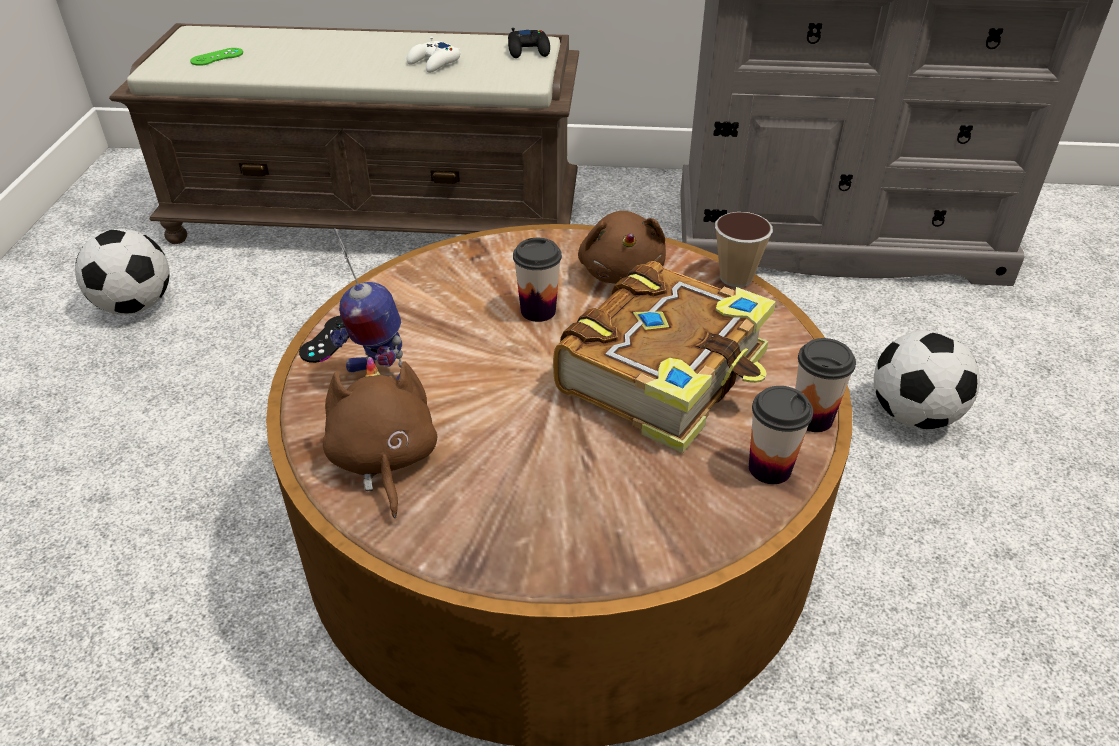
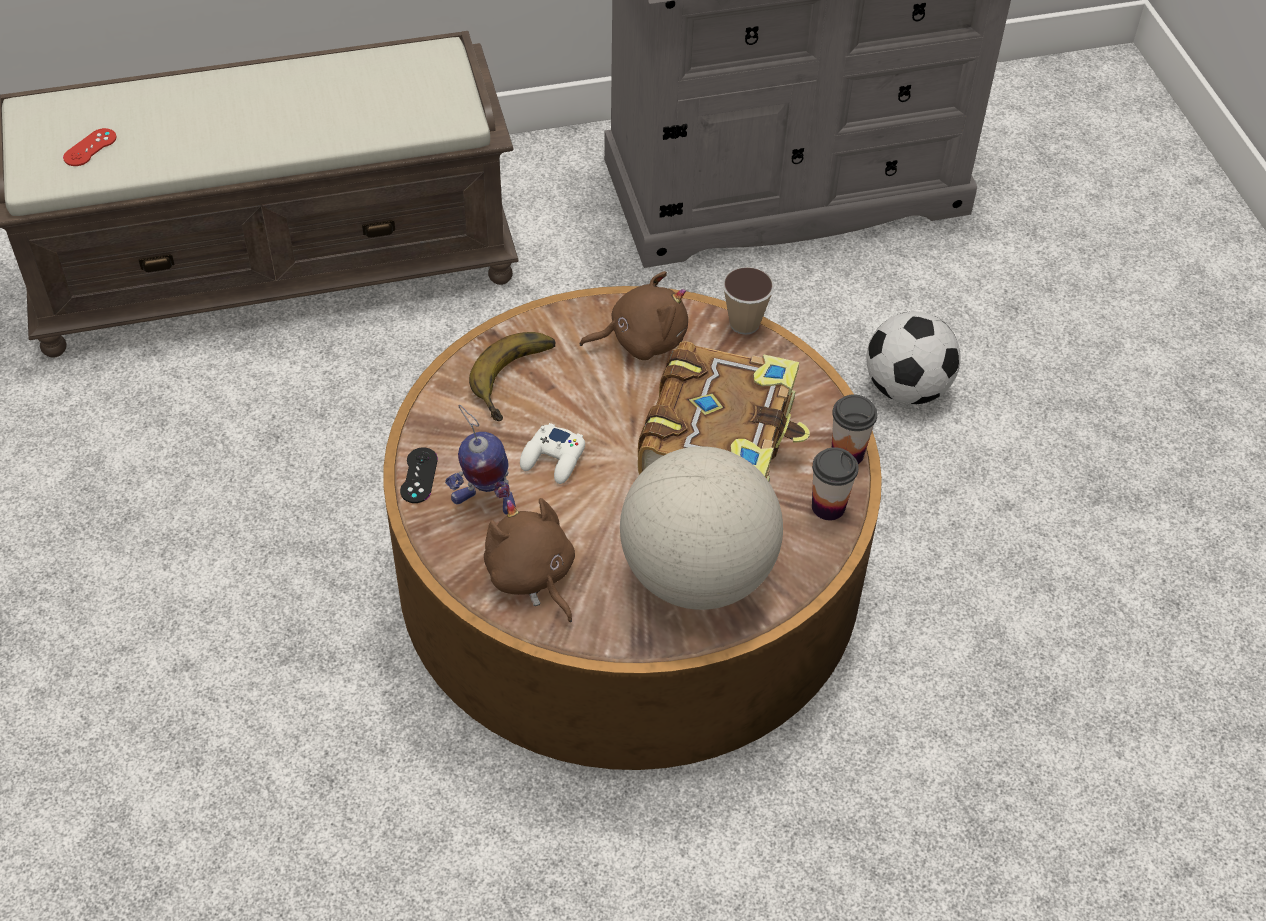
camera: 20 degrees left, 10 degrees up
(135, 306) = (67, 449): football -> none
(217, 57) = (90, 147): green game controller -> red game controller
(434, 63) = (344, 109): white game controller -> white game controller (553, 459)
(480, 281) = (520, 380): none -> banana
(529, 50) = (438, 67): black game controller -> none
(538, 311) = (587, 401): cup -> none
(577, 505) = (697, 575): none -> globe
(621, 271) = (642, 340): brown plush toy -> brown plush toy turned 75 degrees counterclockwise

